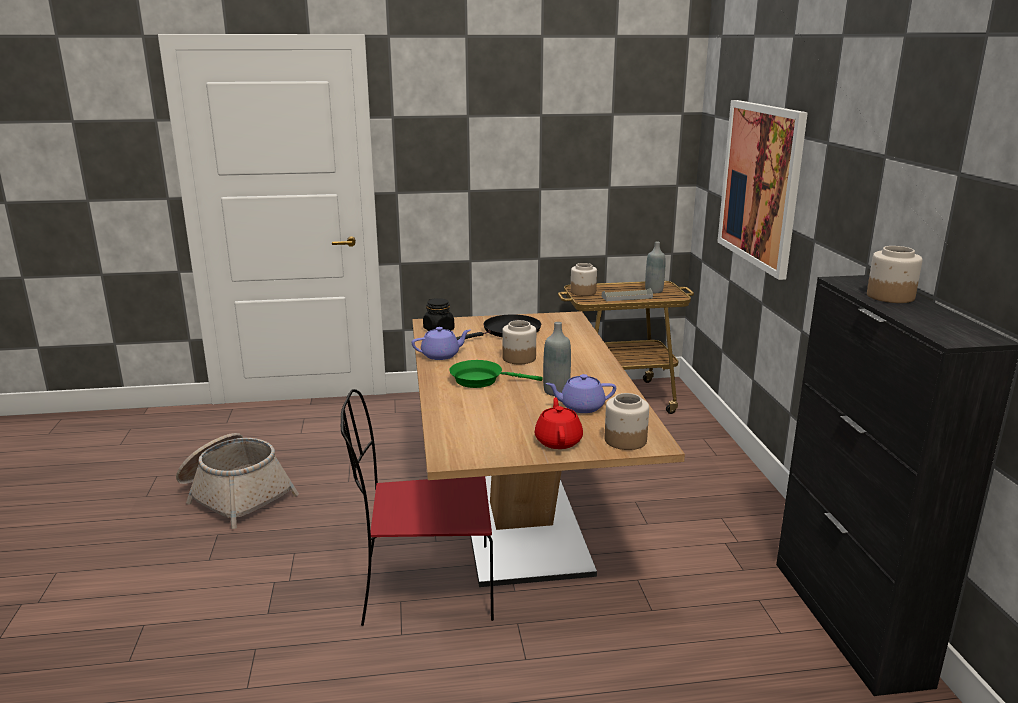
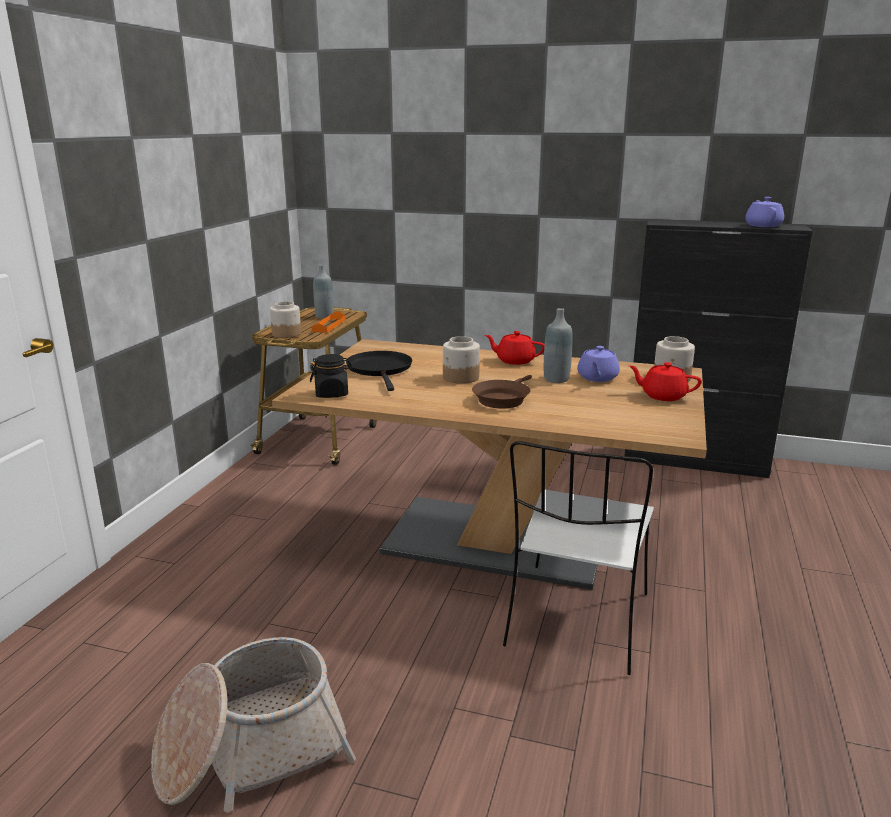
camera: 65 degrees left, 0 degrees up
(423, 587) = (577, 622): red chair -> white chair
(441, 355) = (414, 404): purple teapot -> purple teapot (762, 226)
(481, 380) = (503, 399): green frying pan -> brown frying pan
(591, 368) = (514, 360): none -> red teapot
(627, 297) = (329, 325): grey tray -> orange tray
(760, 185) = (441, 184): picture -> none
(889, 296) = (704, 223): jar -> none

